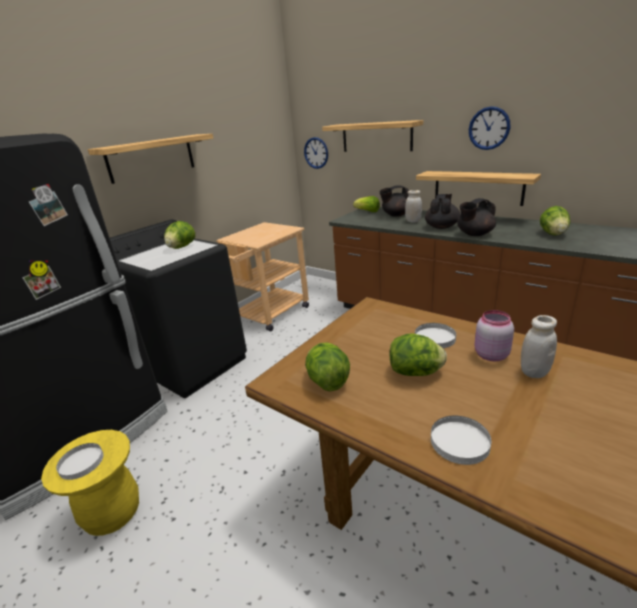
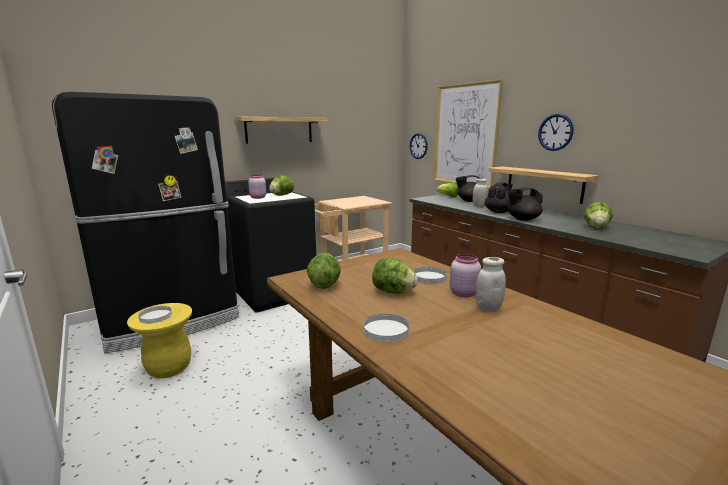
camera: 15 degrees right, 10 degrees down
(153, 257) = (258, 197): none -> pink jar
(376, 137) = (465, 135): shelf -> picture

